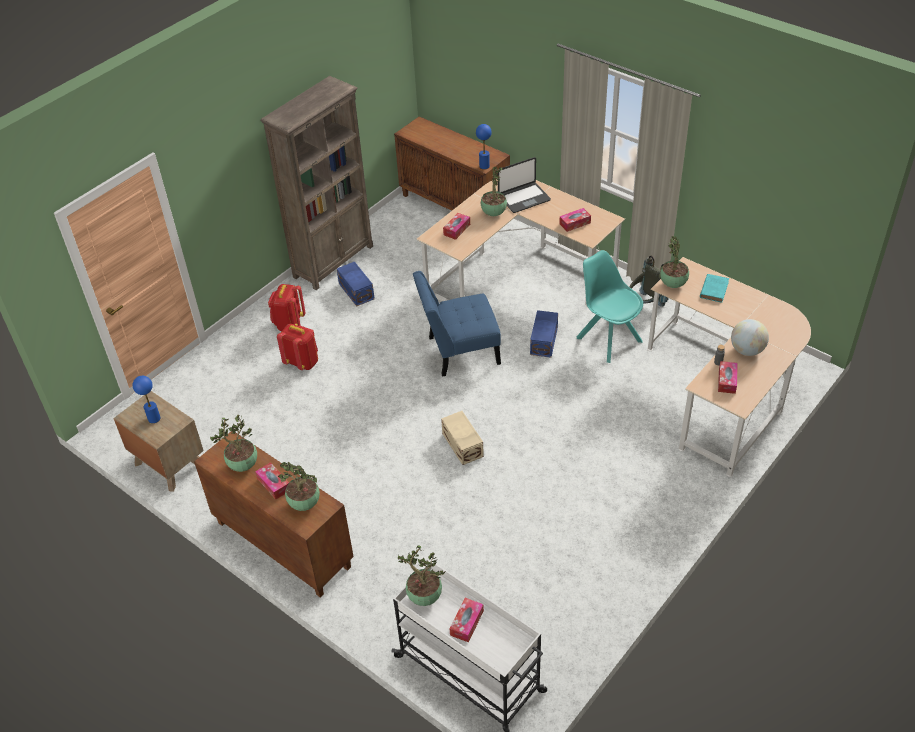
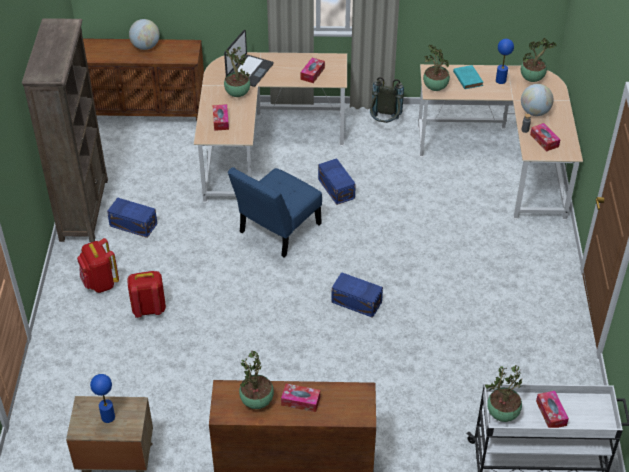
camera: 40 degrees left, 0 degrees up
(305, 504) = (344, 400): potted plant -> potted plant (532, 79)
(459, 142) = (145, 46): none -> globe
(462, 445) = (357, 303): beige storage box -> blue storage box
(484, 166) = (189, 58): blue table lamp -> blue table lamp (500, 80)
(608, 338) = (383, 162): turquoise chair -> none

